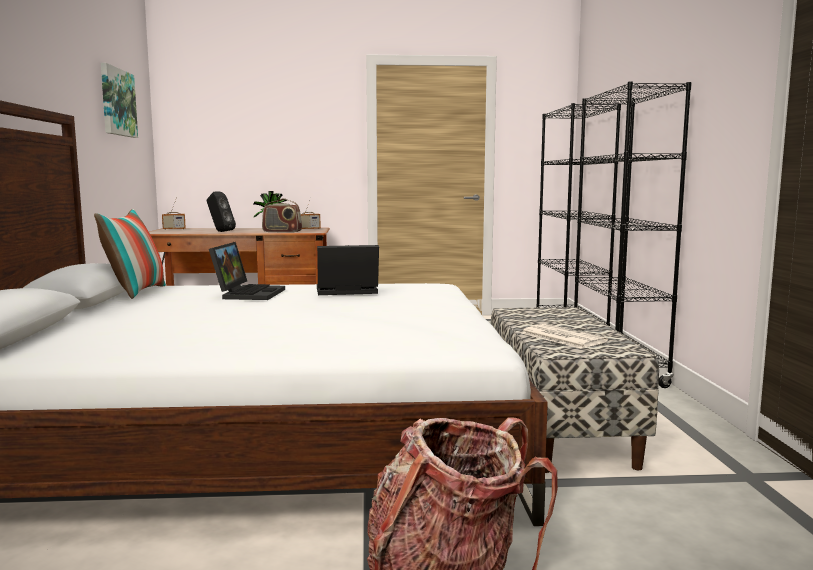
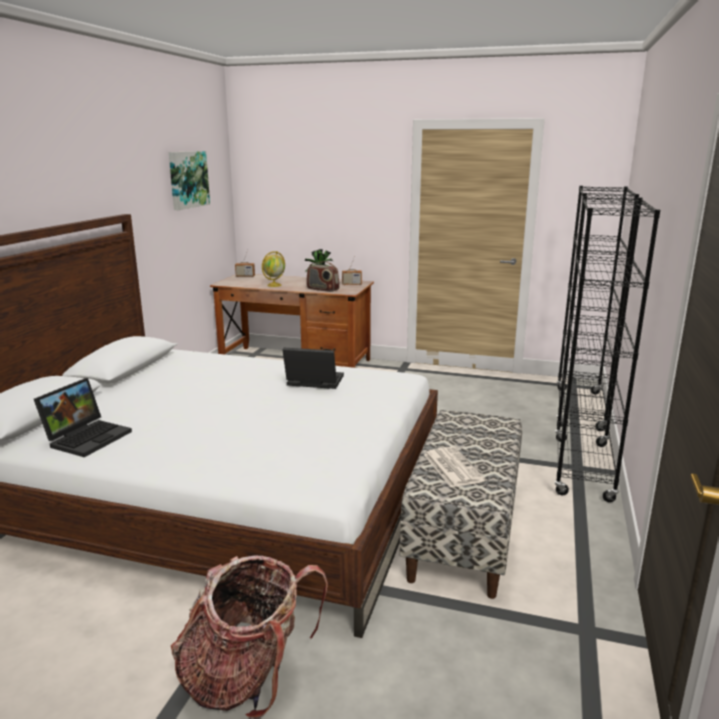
camera: 20 degrees right, 10 degrees up
(135, 292) = (164, 363): pillow -> none
(220, 231) = (274, 285): black speaker -> globe
(248, 293) = (238, 375): laptop -> laptop (88, 437)

